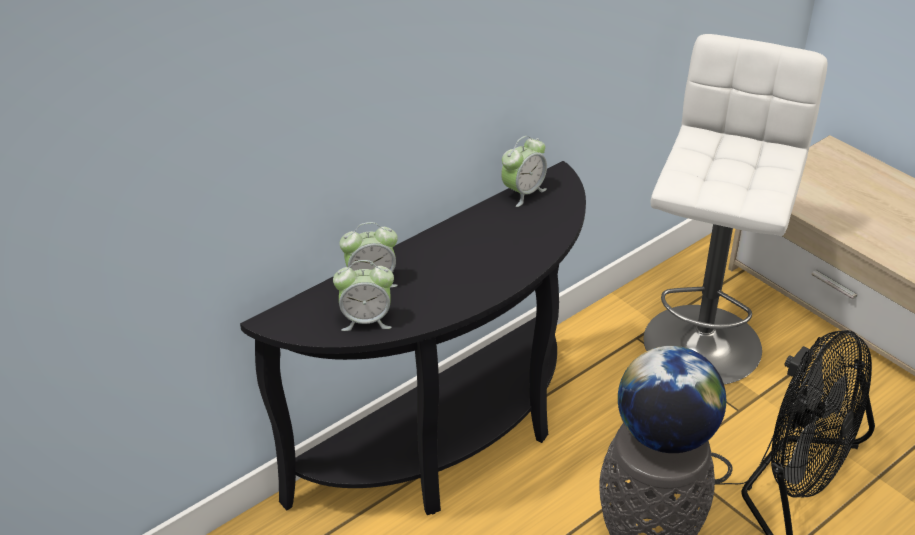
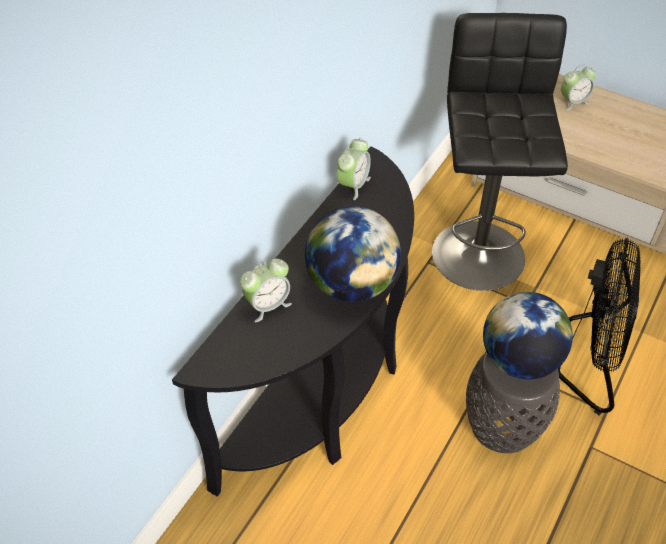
camera: 20 degrees left, 10 degrees up
(366, 320) = (281, 345): alarm clock -> alarm clock (573, 102)
(471, 283) = (351, 284): none -> globe
(703, 344) = (479, 254): white stool -> black stool

